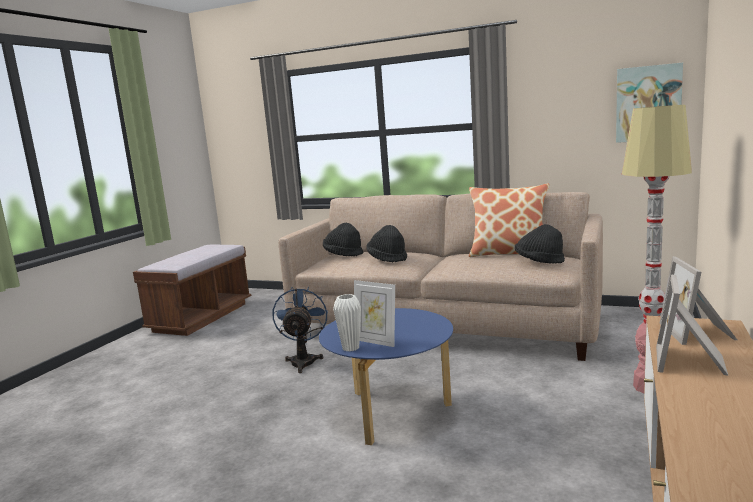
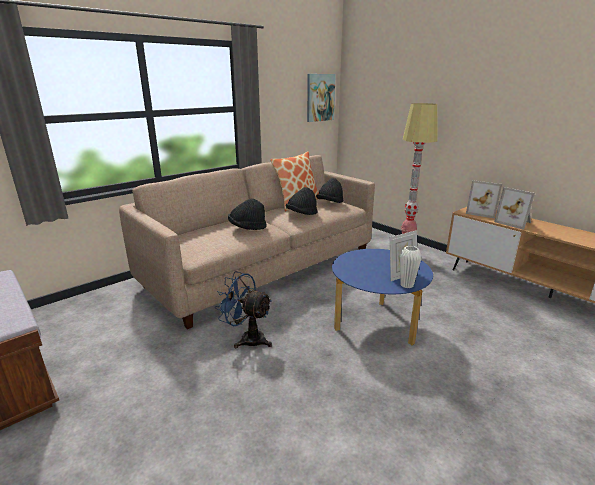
camera: 65 degrees left, 10 degrees up
(343, 254) = (191, 237): black hat -> black hat (301, 214)

